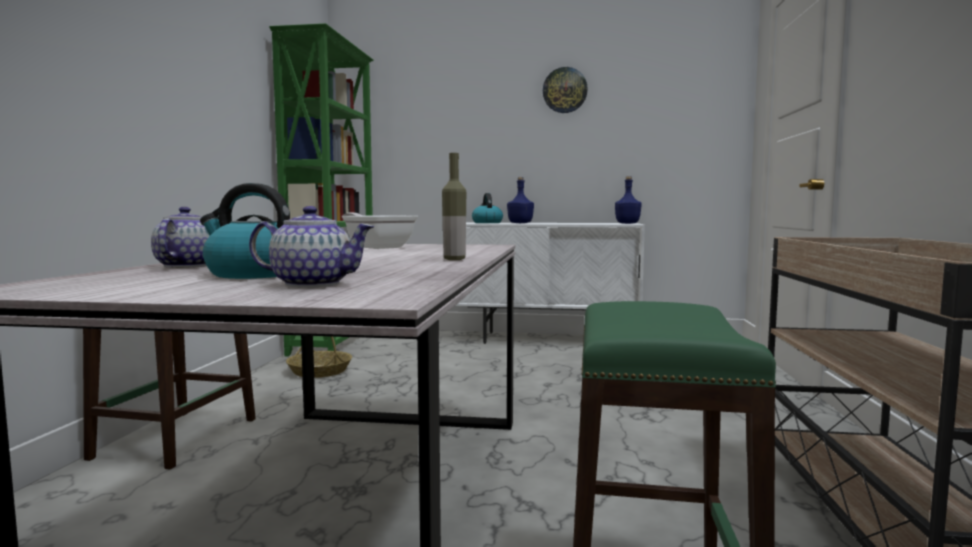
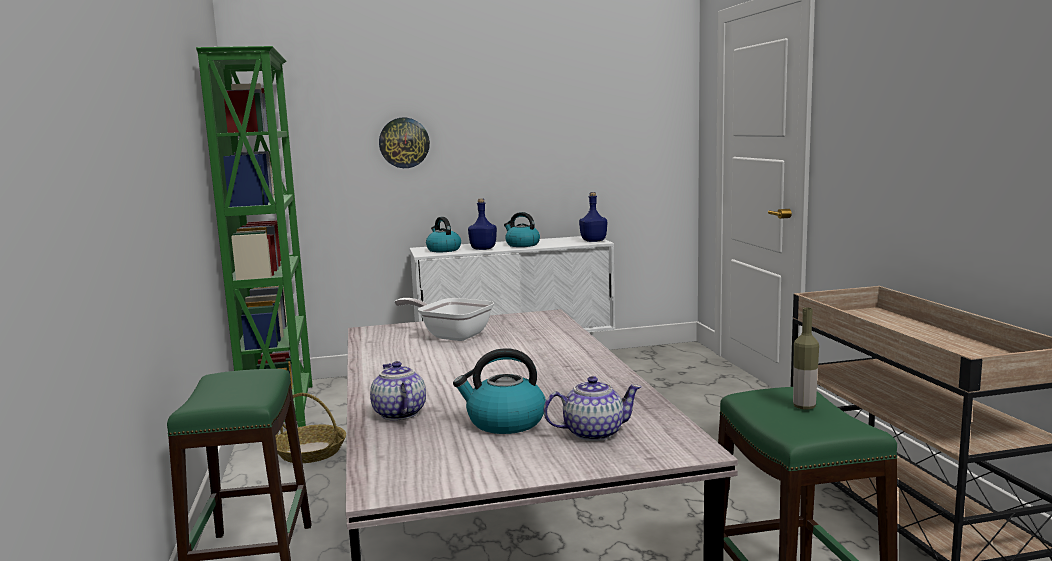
camera: 20 degrees left, 5 degrees up
(454, 259) = (589, 362): bottle -> bottle (804, 407)
(558, 223) = (522, 245): none -> kettle
(564, 90) = (512, 95): wall clock -> wall clock (404, 143)

